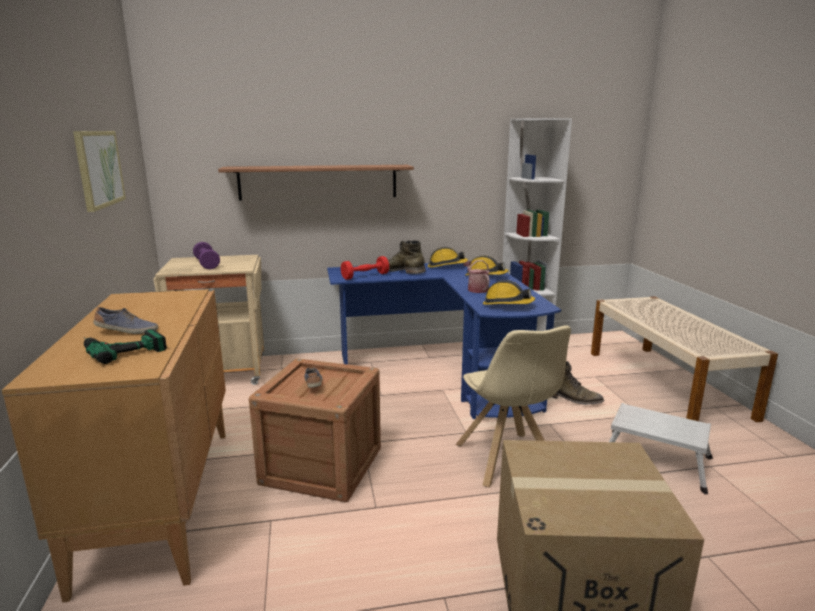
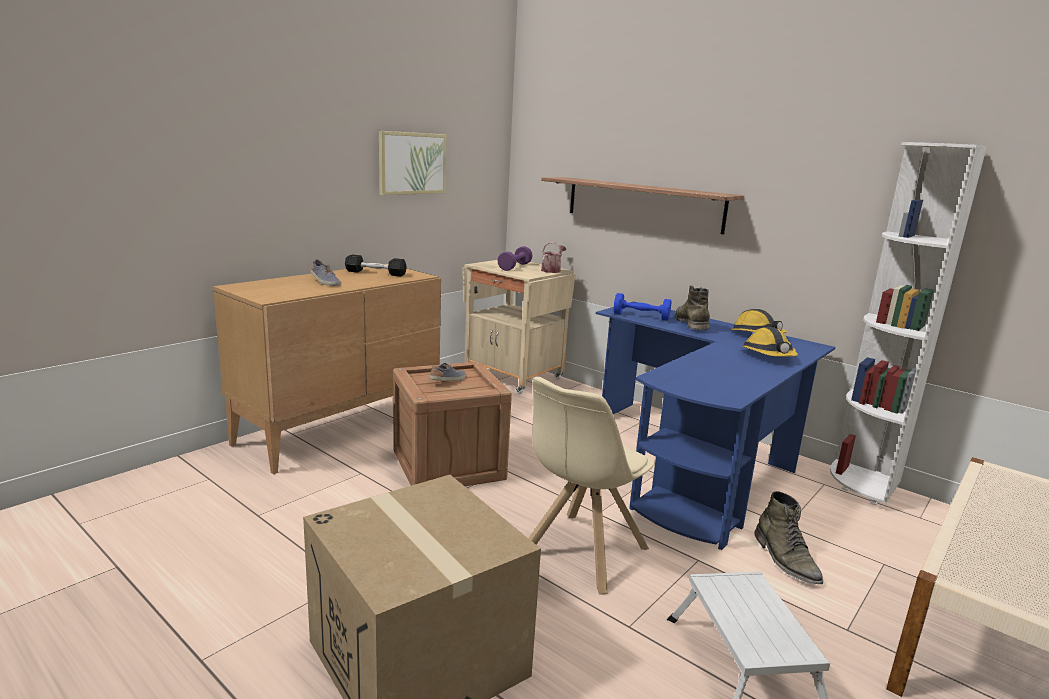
camera: 50 degrees right, 0 degrees up
(121, 348) = (296, 288): power drill -> none
(140, 305) = (376, 273): none -> black dumbbell
(365, 276) = (641, 316): red dumbbell -> blue dumbbell
(476, 289) = (712, 360): watering can -> watering can (552, 270)
(507, 305) = (692, 382): hard hat -> none

